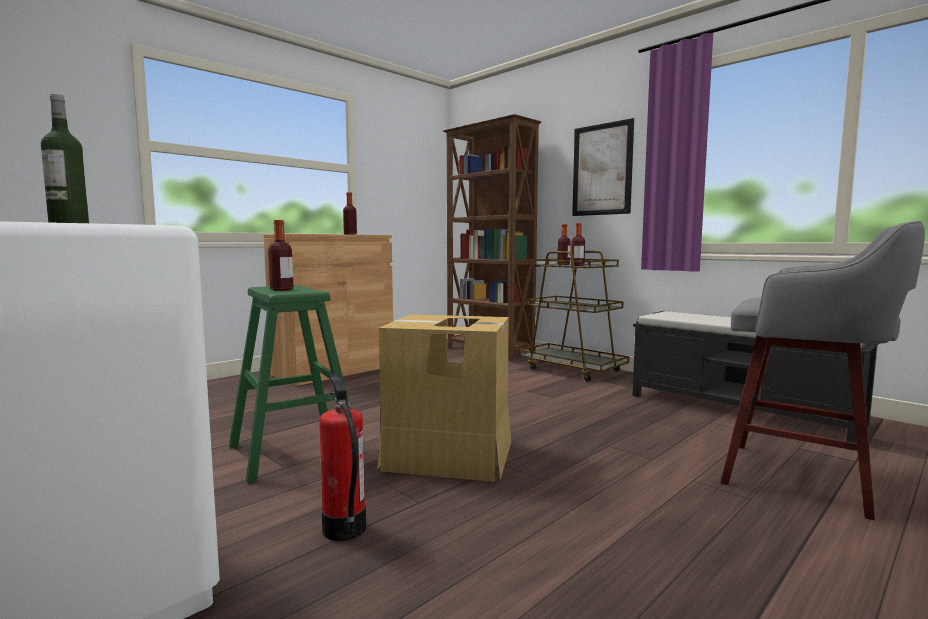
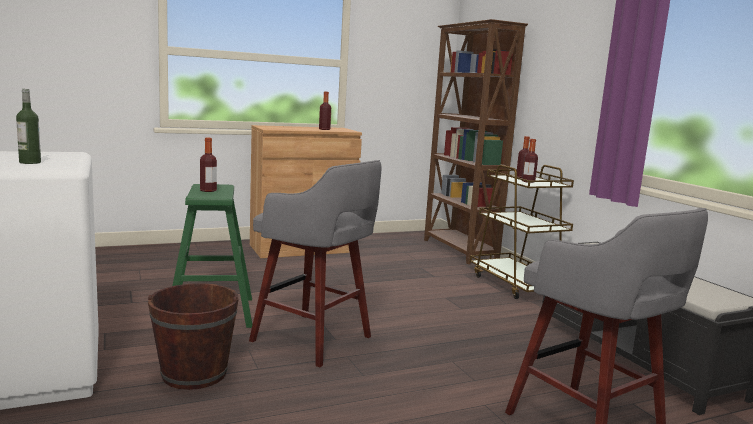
camera: 20 degrees right, 5 degrees up
(344, 529) = (194, 374): fire extinguisher -> brown bucket
(448, 455) = (314, 340): cardboard box -> grey stool
(602, 169) = (574, 82): picture -> none

